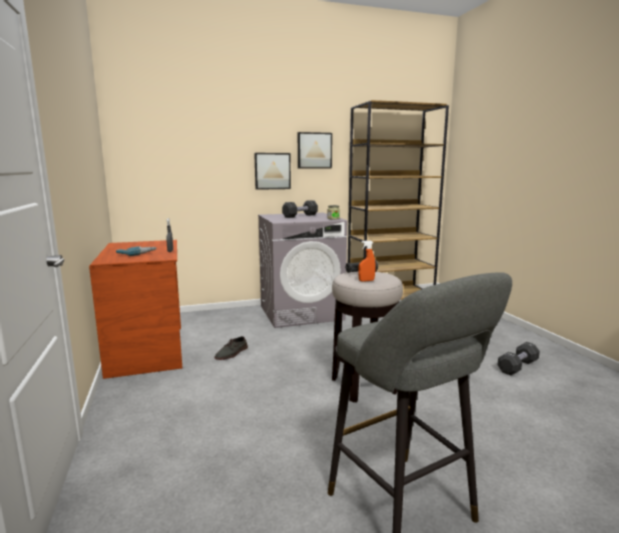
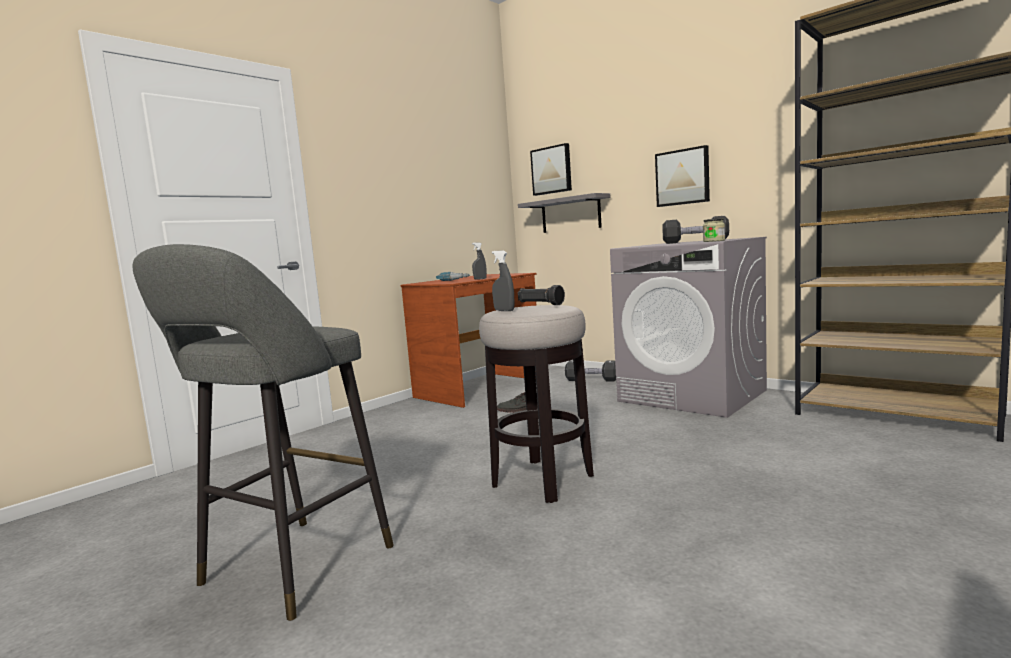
camera: 60 degrees right, 5 degrees down
(176, 188) = (570, 214): none -> grey shelf
(314, 150) = (750, 133): picture -> picture (552, 170)
(366, 280) = (504, 310): orange spray bottle -> grey spray bottle
(517, 367) = (853, 583): black dumbbell -> black dumbbell (592, 380)

